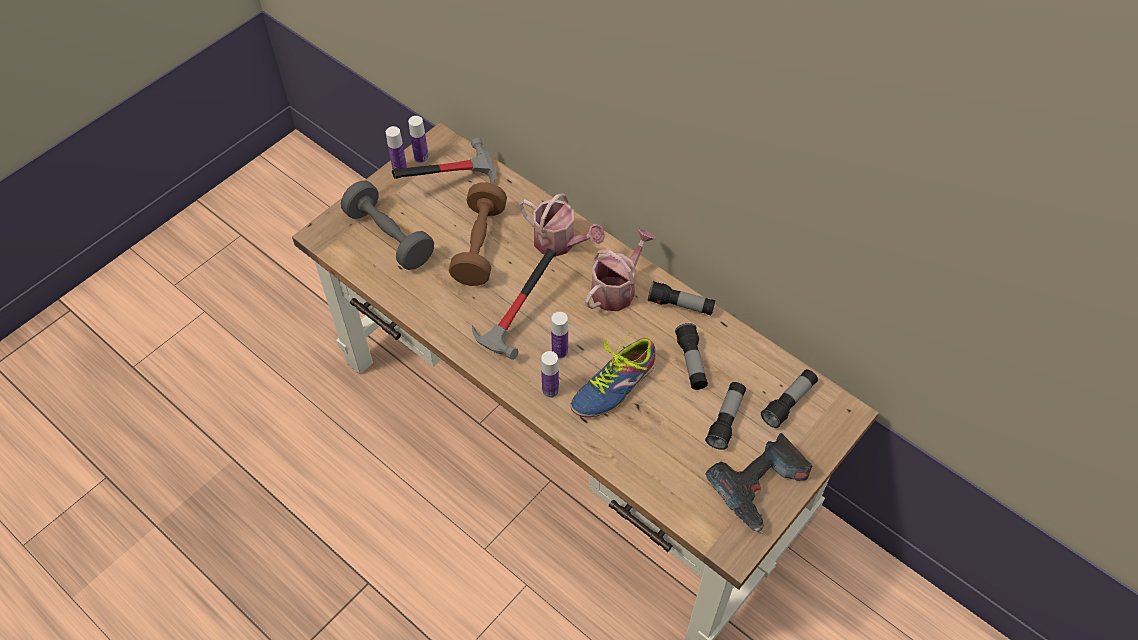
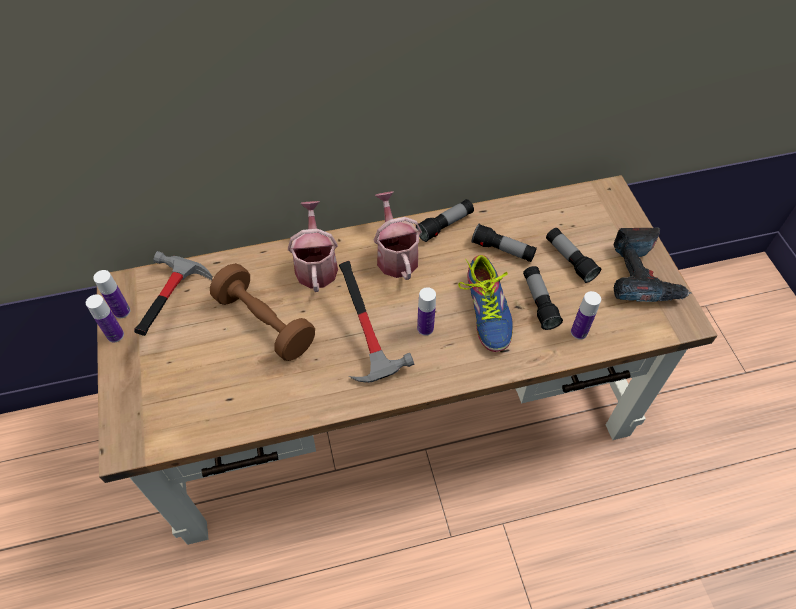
camera: 55 degrees left, 0 degrees up
(389, 237) = (186, 388): grey dumbbell -> none
(550, 390) = (459, 357): bottle -> bottle (579, 332)
(560, 243) = (316, 265): watering can -> watering can turned 75 degrees counterclockwise
(788, 403) = (580, 216): flashlight -> flashlight (539, 302)

